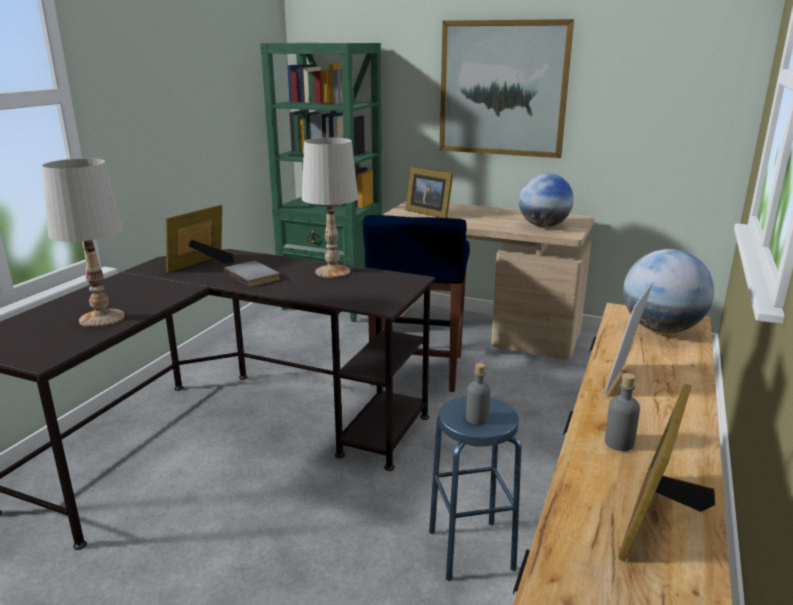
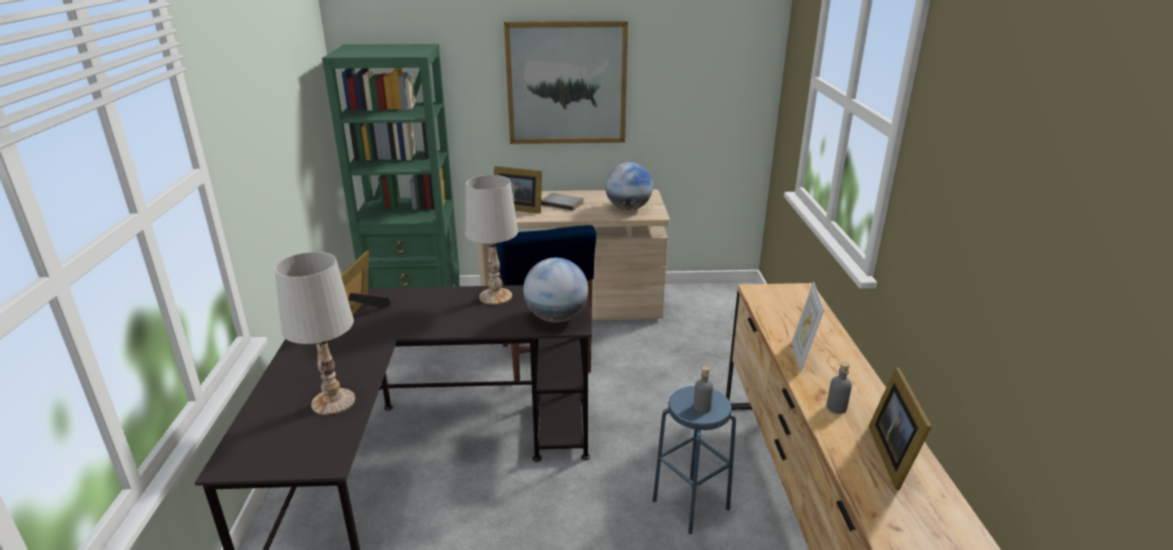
camera: 25 degrees left, 5 degrees up
(254, 275) = (427, 316): grey book -> grey book (563, 203)
(661, 329) = (791, 302): globe -> globe (556, 318)

